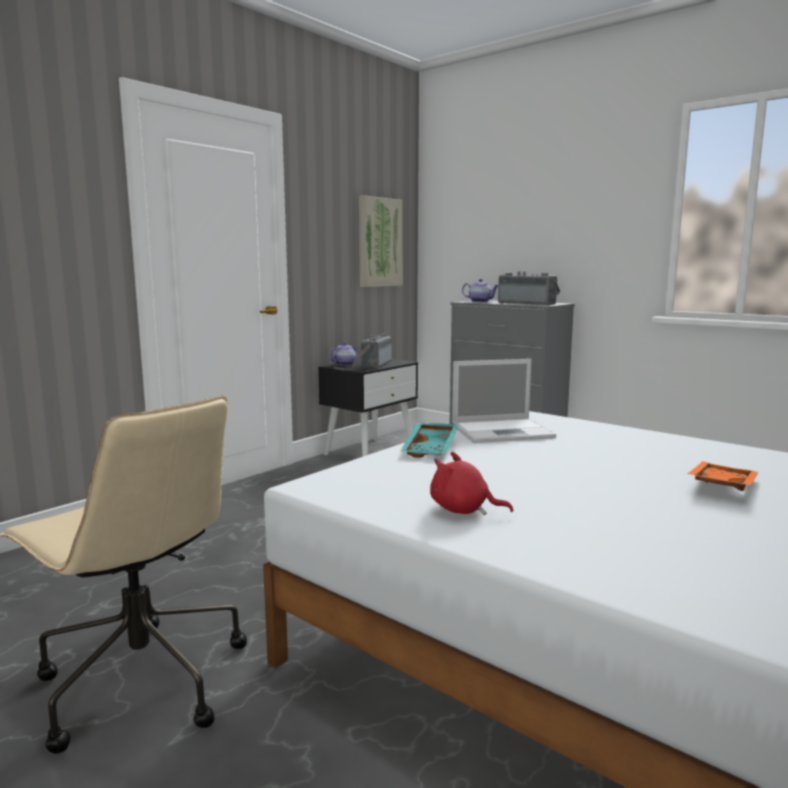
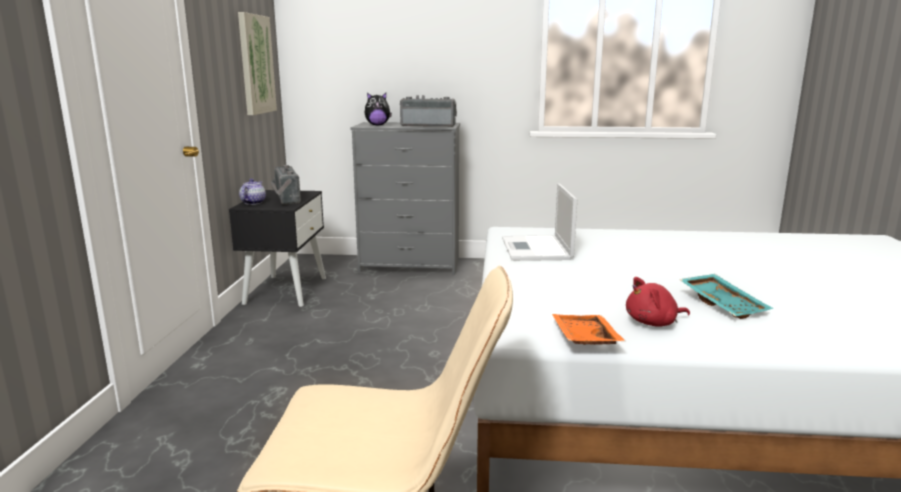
camera: 35 degrees left, 5 degrees up
(432, 448) = (522, 276): turquoise tray -> turquoise tray (724, 304)
(480, 301) = (377, 125): teapot -> plush toy
(503, 431) = (536, 249): laptop -> laptop turned 135 degrees clockwise
(720, 485) = (735, 263): orange tray -> orange tray (583, 339)

